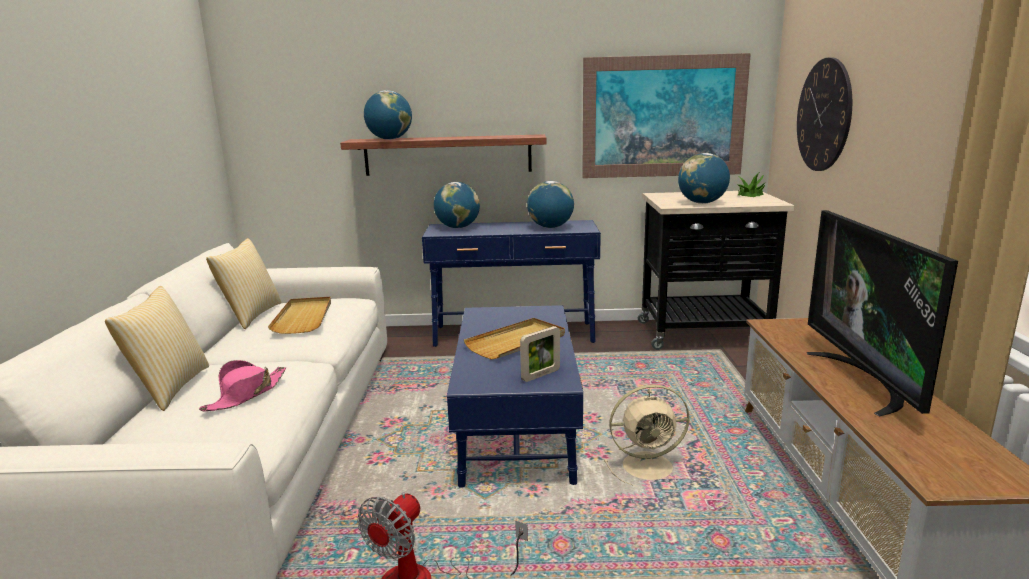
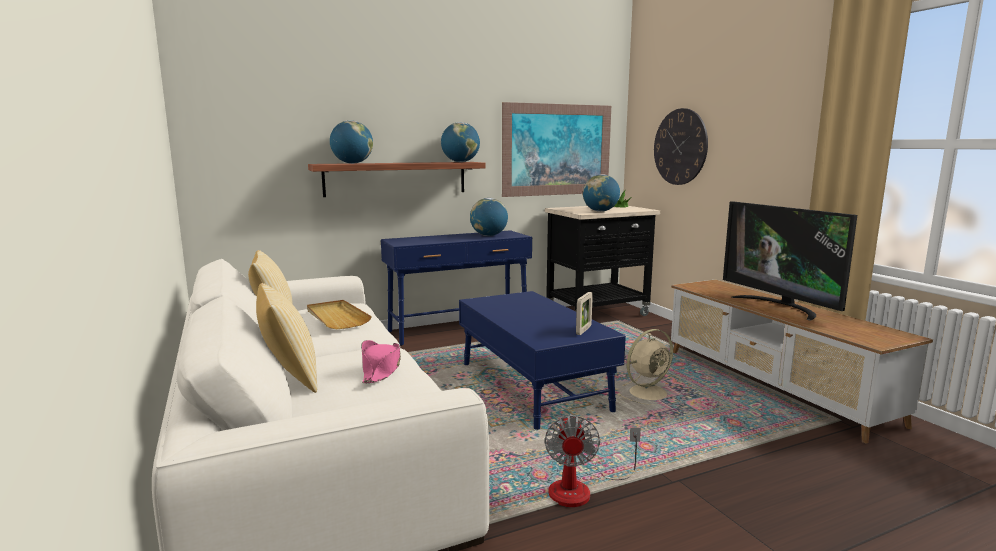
camera: 25 degrees left, 5 degrees down
(457, 227) = (412, 239): globe -> globe (460, 162)
(517, 342) = (535, 314): beige tray -> none

